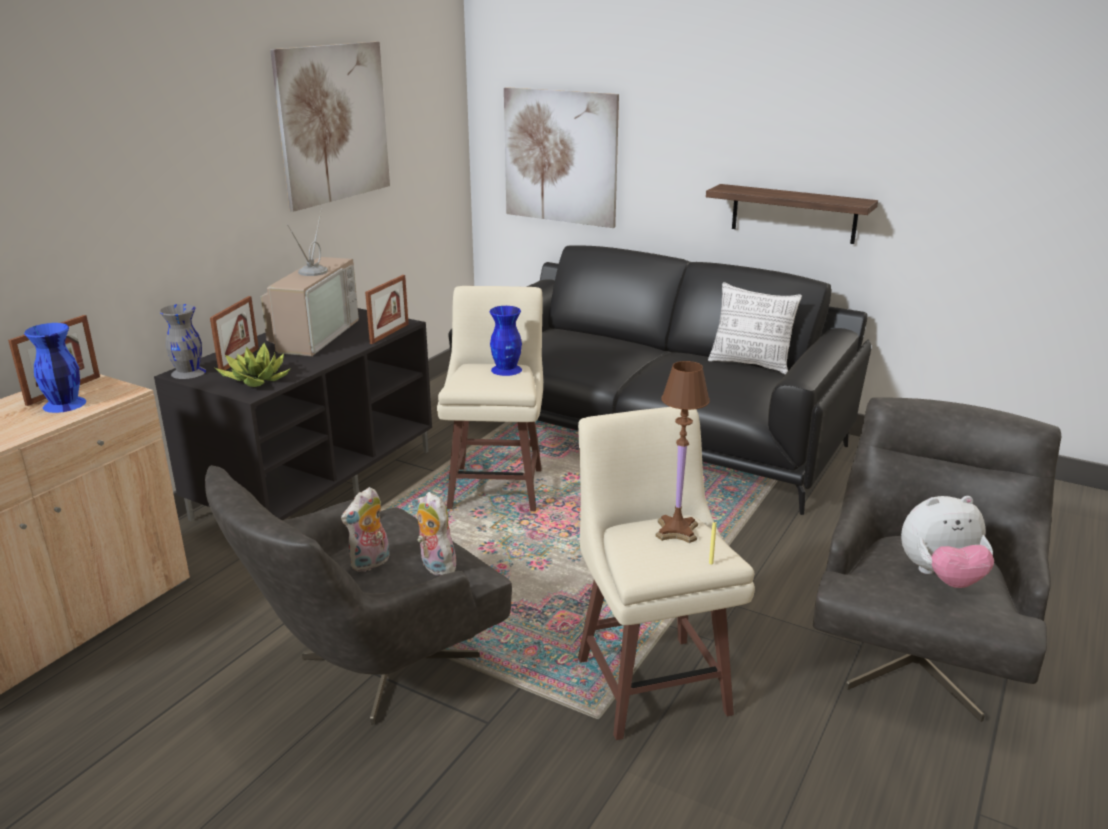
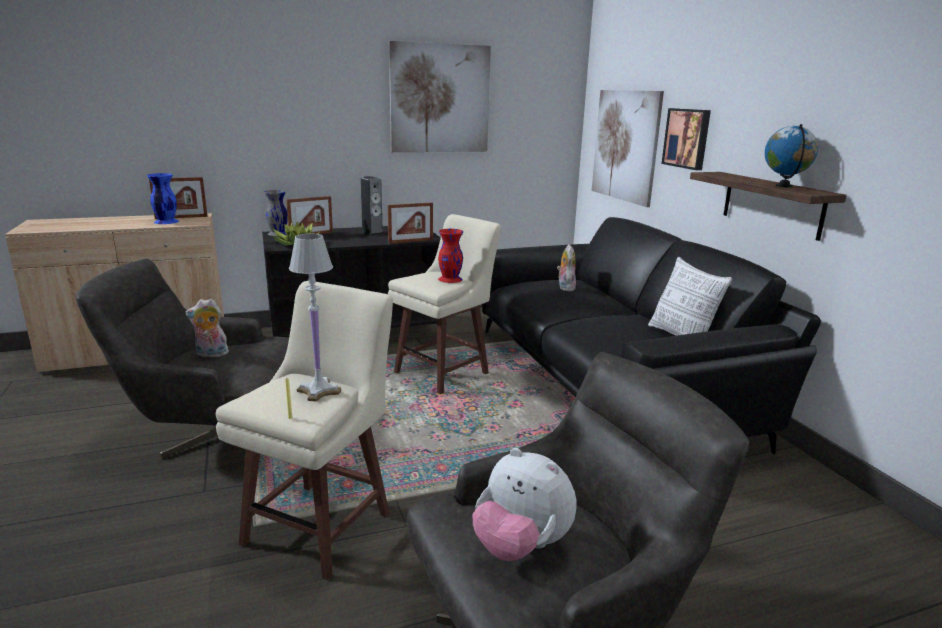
camera: 40 degrees right, 5 degrees down
(313, 335) = (372, 233): television -> speaker
(435, 566) = (234, 369): plush toy -> plush toy (565, 287)
(506, 370) = (450, 279): blue vase -> red vase
(665, 148) = (687, 138): none -> picture
(676, 531) = (318, 391): brown table lamp -> white table lamp
(821, 198) = (784, 186): none -> globe

